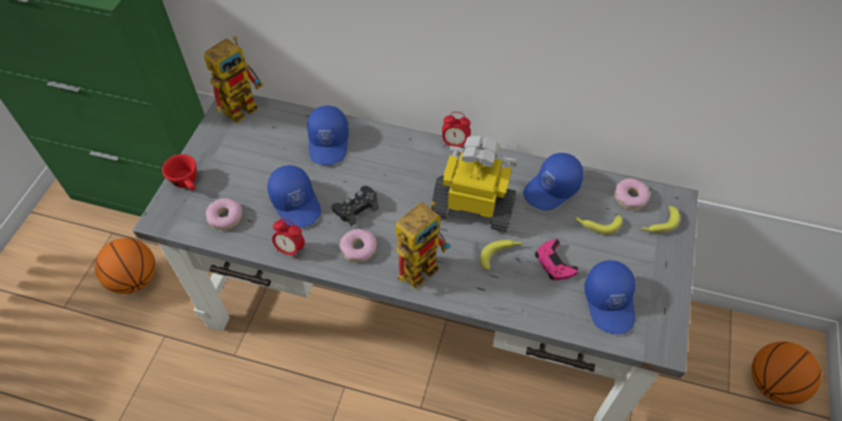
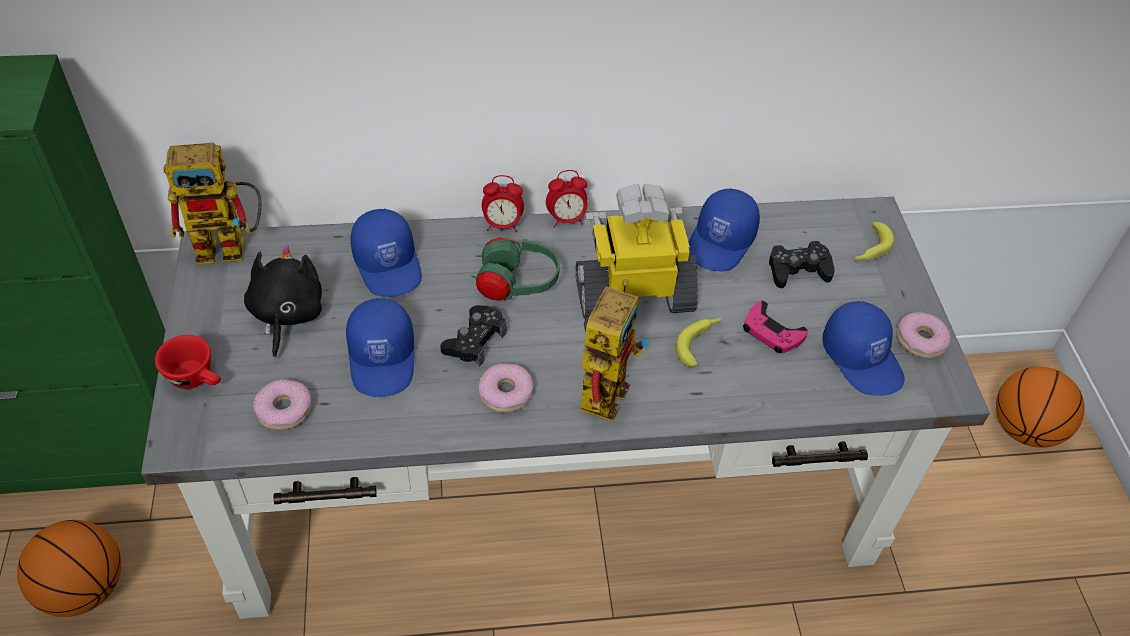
camera: 25 degrees left, 5 degrees down
(245, 105) = (232, 246): toy robot -> toy robot turned 60 degrees clockwise
(254, 158) = (286, 315): none -> black plush toy
(290, 249) = (408, 424): alarm clock -> alarm clock (502, 225)
(296, 203) = (383, 358): blue cap -> blue cap turned 45 degrees clockwise
(400, 179) = (516, 285): none -> green headphones
(596, 224) = (798, 270): banana -> black game controller
(630, 197) = (820, 226): donut -> donut (920, 340)

